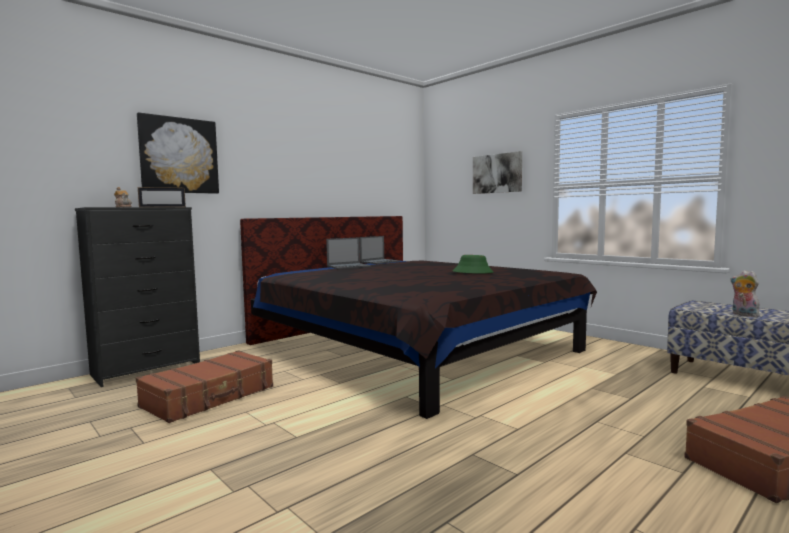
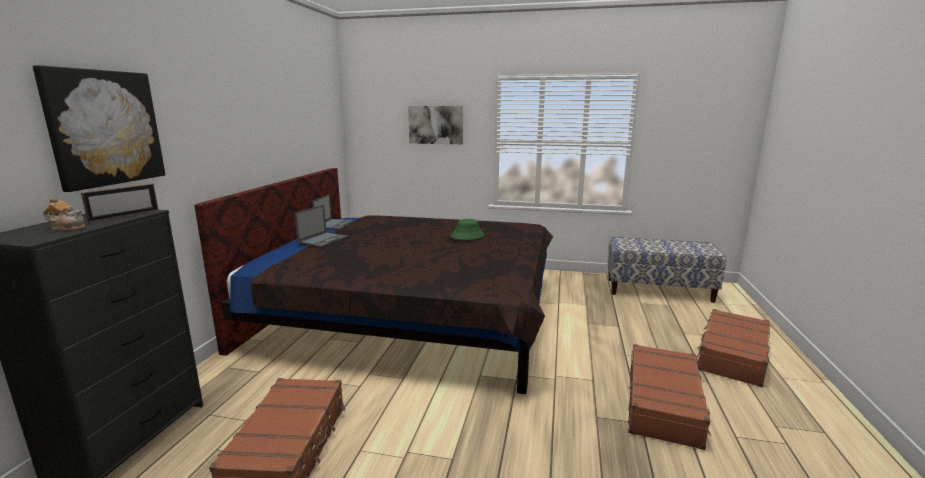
camera: 35 degrees left, 10 degrees up
(576, 470) = (664, 404): none -> brown suitcase
(743, 315) = (659, 249): plush toy -> none

